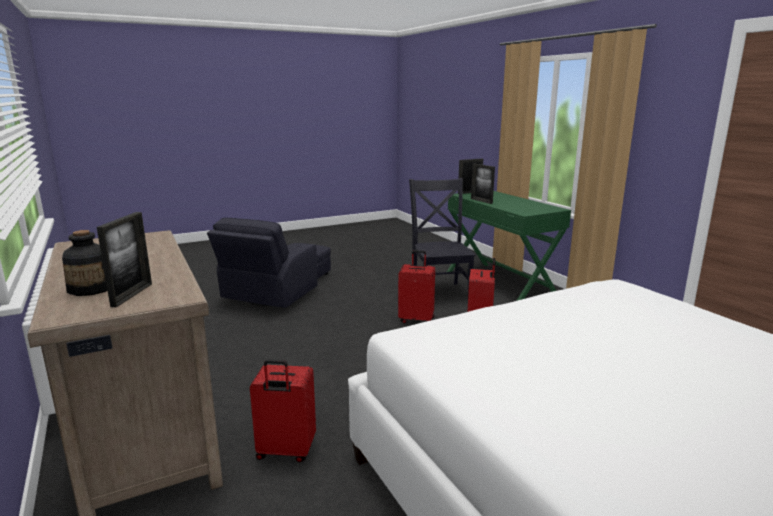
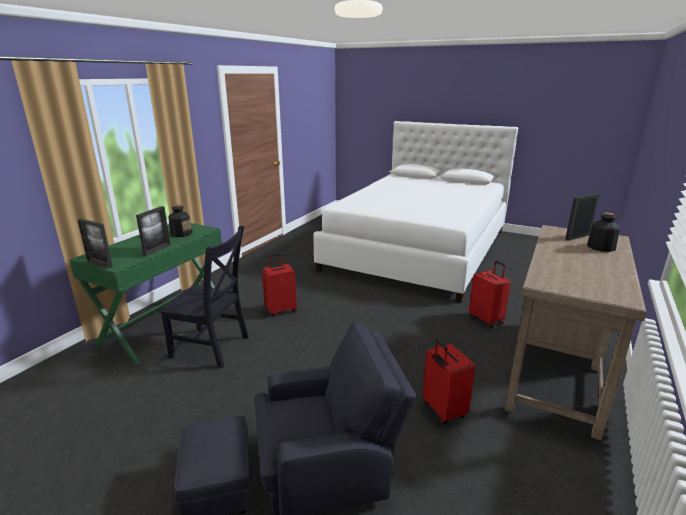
camera: 125 degrees left, 5 degrees up
(417, 319) = (292, 338): red suitcase -> red suitcase (442, 410)
(440, 292) = (213, 348): black chair -> black chair turned 120 degrees counterclockwise
(520, 207) = (181, 233): none -> bottle

